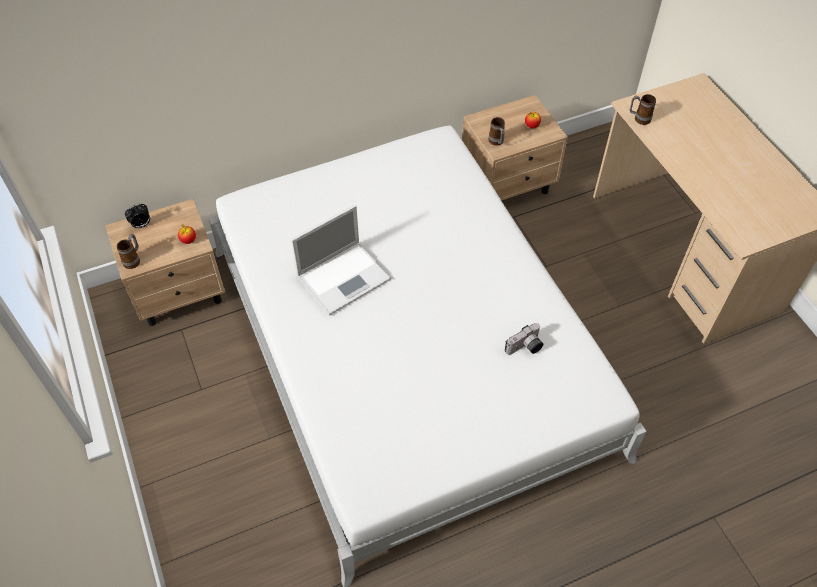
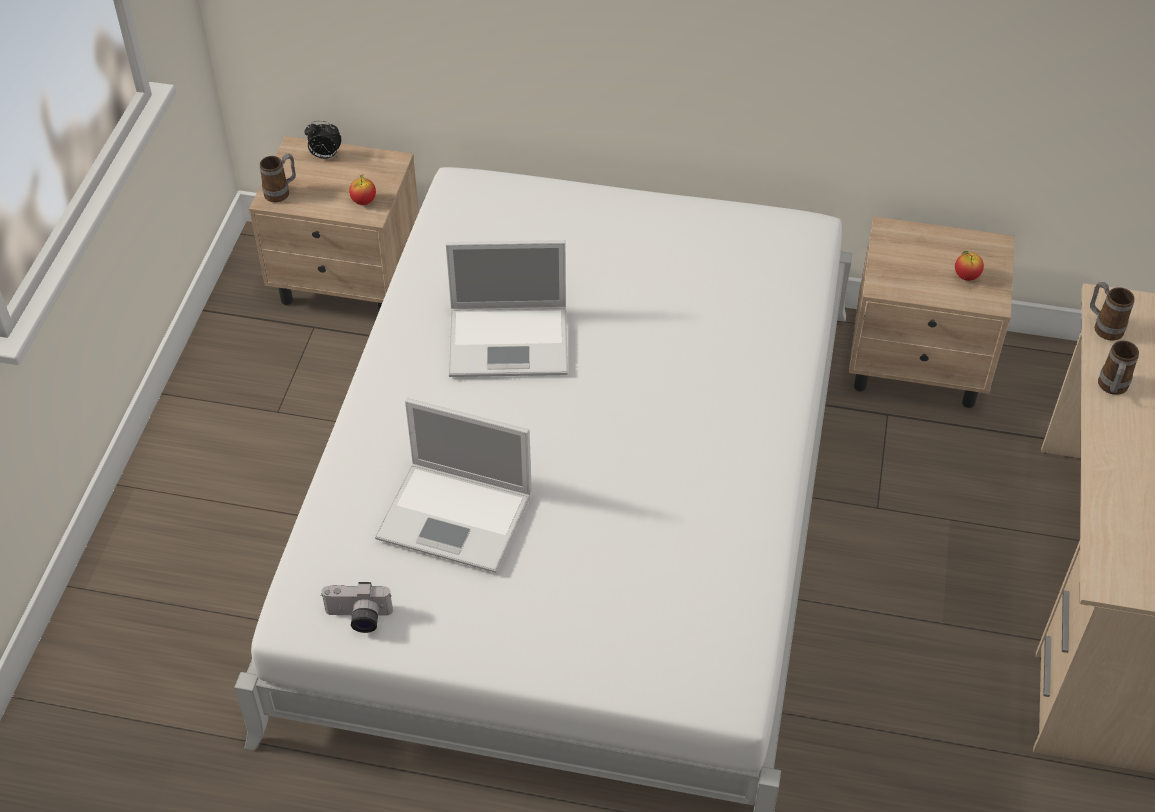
camera: 35 degrees right, 5 degrees down
(401, 390) = (457, 517): none -> laptop
(496, 143) = (889, 274): mug -> mug (1111, 389)
(525, 348) = (672, 561): camera -> camera (358, 618)

